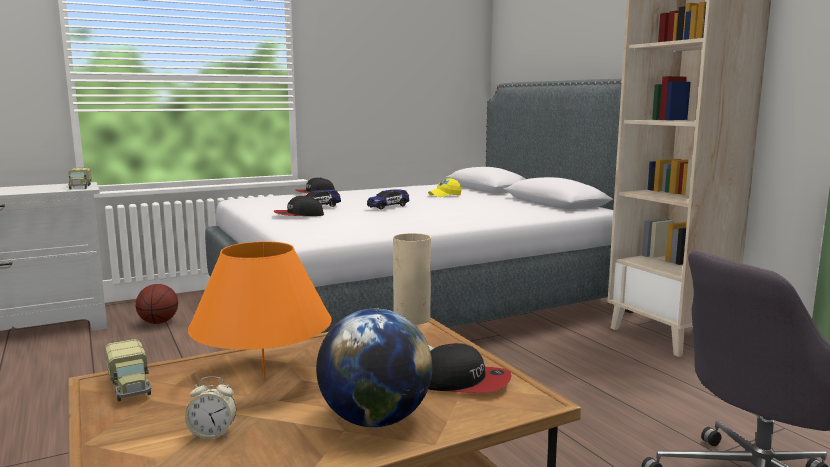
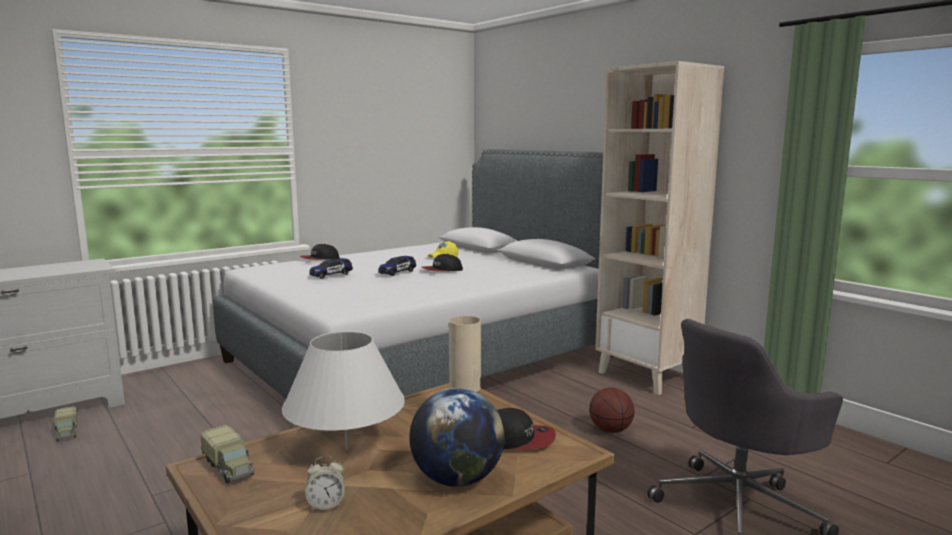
camera: 10 degrees left, 0 degrees up
(80, 187) = (92, 266): toy truck -> toy truck (67, 432)
(158, 322) = (176, 394): basketball -> basketball (610, 430)
(265, 377) = (347, 449): orange table lamp -> white table lamp
(298, 215) = (317, 286): cap -> cap (442, 270)

